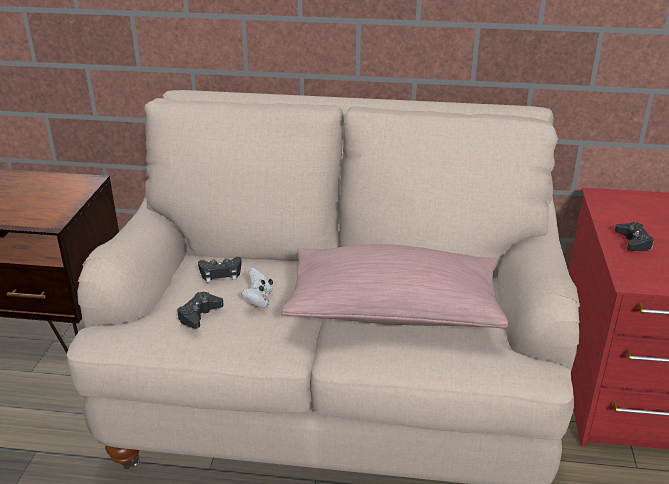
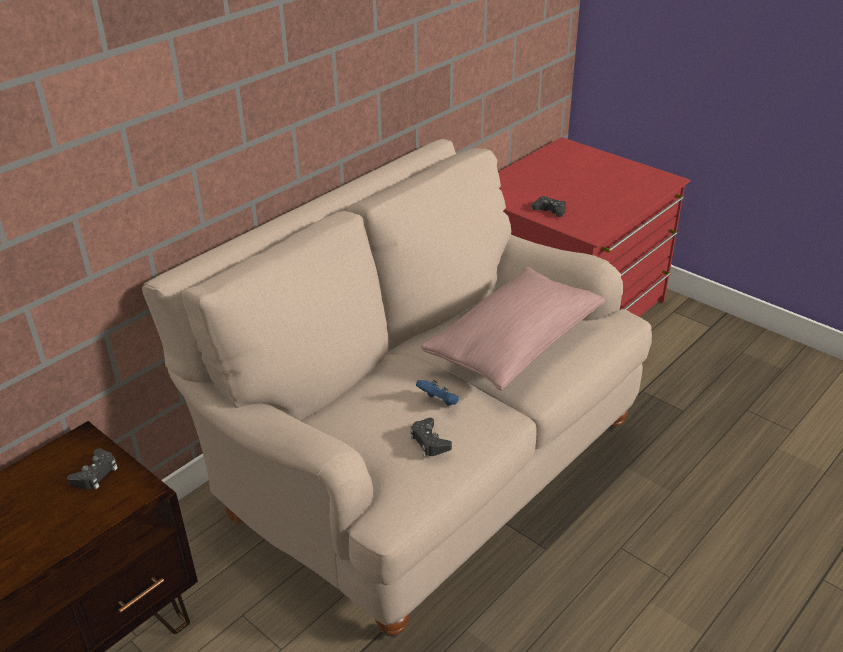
camera: 55 degrees left, 5 degrees up
(220, 273) = (375, 409): black game controller -> black game controller (95, 474)
(258, 299) = (439, 402): white game controller -> blue game controller

